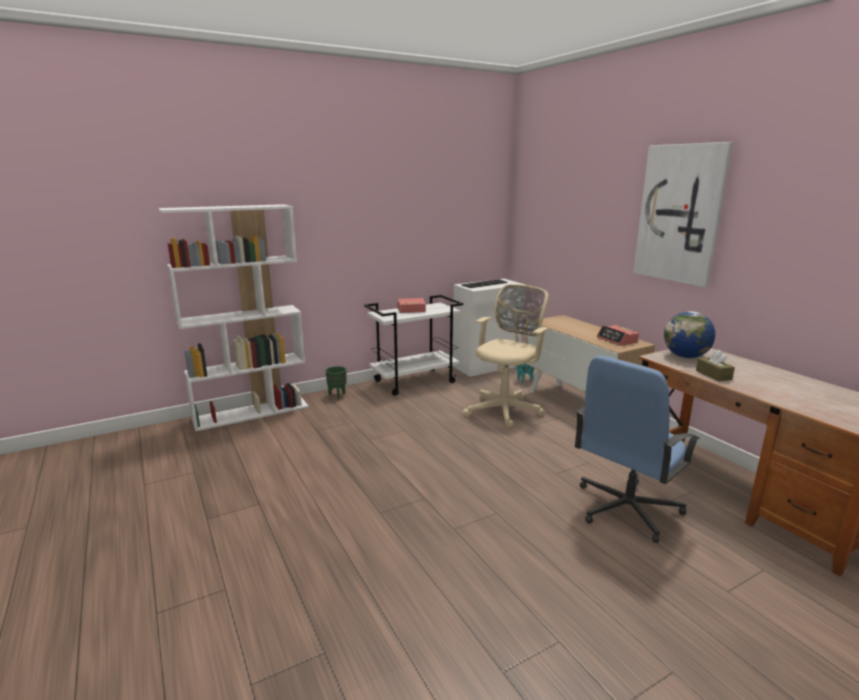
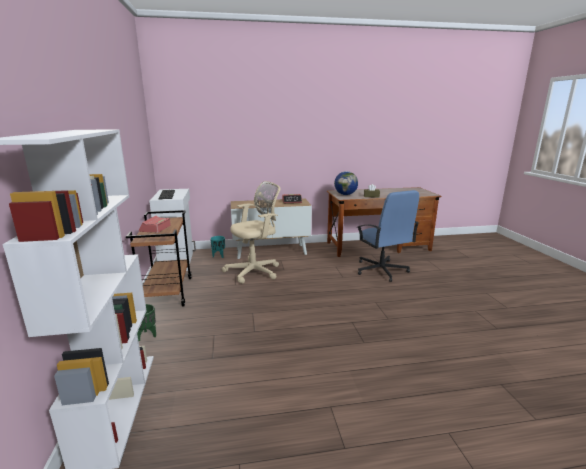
camera: 70 degrees left, 0 degrees up
(415, 381) = (167, 292): white cart -> brown cart
(505, 410) = (255, 271): beige office chair -> beige office chair turned 90 degrees clockwise
(680, 214) = (306, 124): picture -> none

